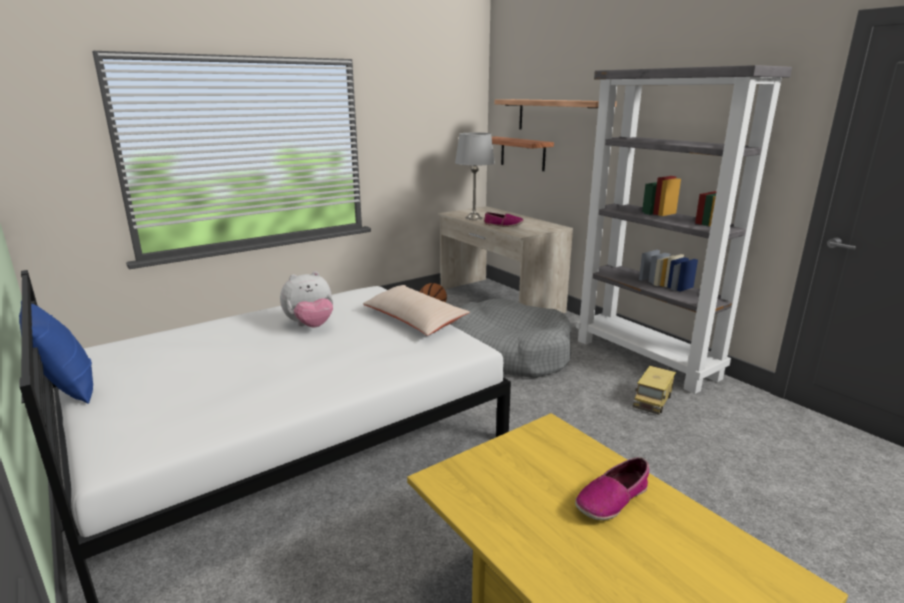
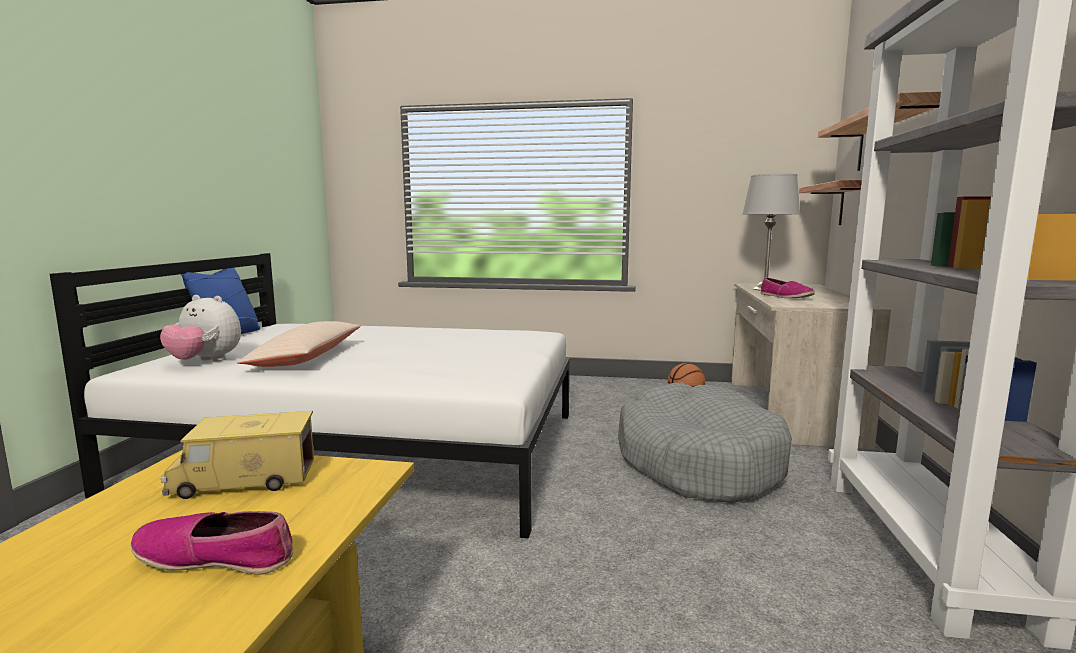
camera: 45 degrees right, 10 degrees down
(310, 326) = (428, 342): plush toy -> plush toy (205, 361)
(414, 320) = (514, 358): beige pillow -> beige pillow (306, 357)
(652, 400) = (827, 602): toy truck -> toy truck (245, 480)

